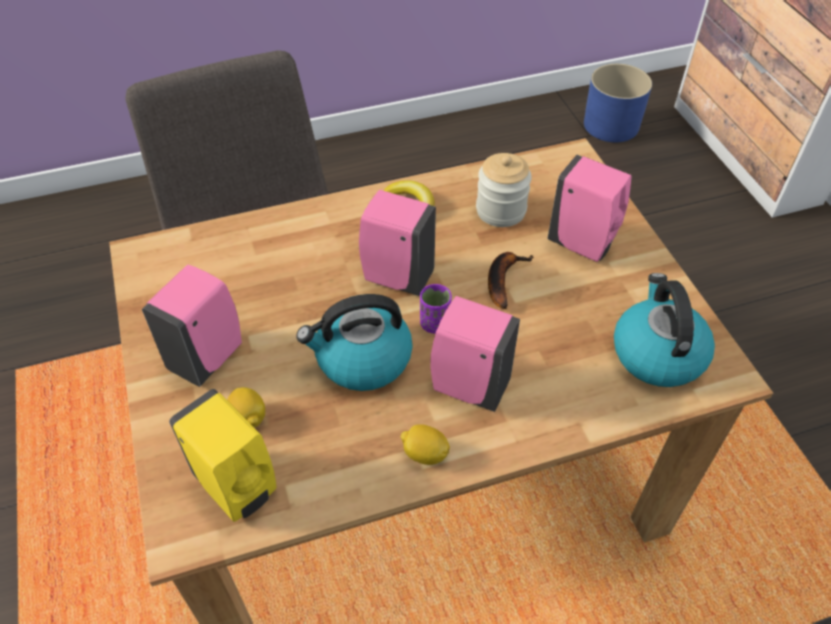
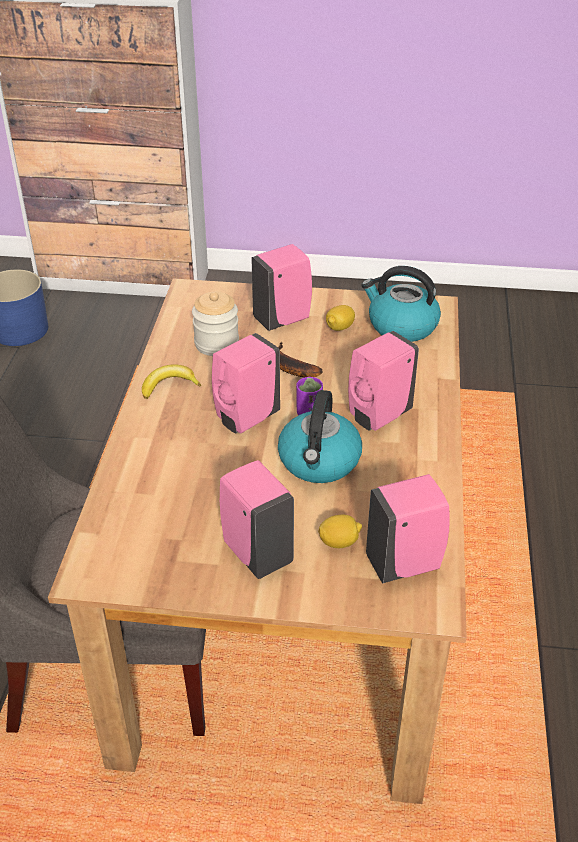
camera: 65 degrees left, 10 degrees down
(239, 489) = (406, 564): yellow soap dispenser -> pink soap dispenser
(425, 454) = (425, 455): lemon -> lemon (339, 328)

